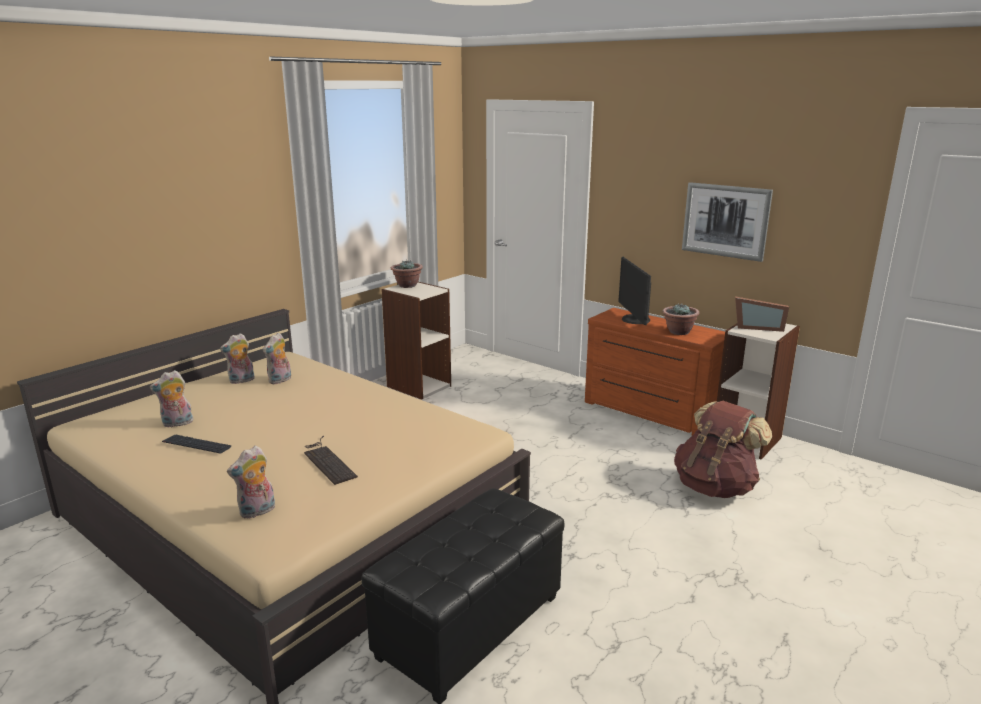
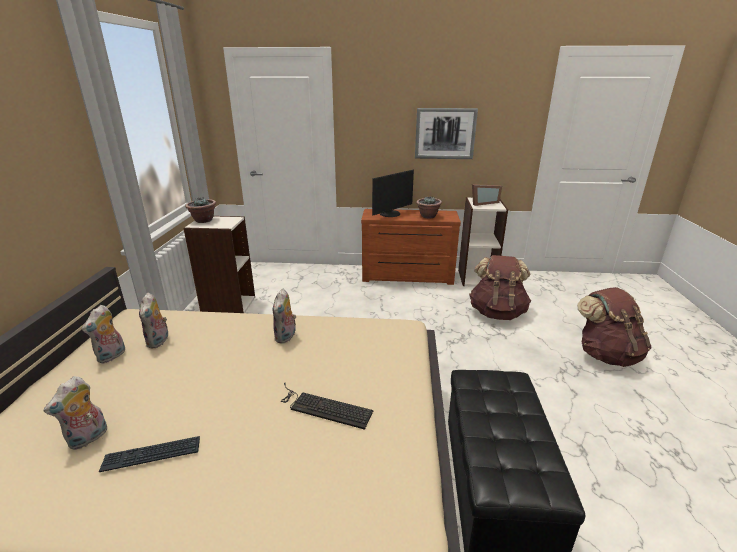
camera: 35 degrees left, 5 degrees up
(257, 512) = (335, 502): plush toy -> plush toy (286, 337)
(634, 320) = (391, 214): monitor -> monitor turned 90 degrees counterclockwise
(808, 585) = (606, 354): none -> brown backpack

